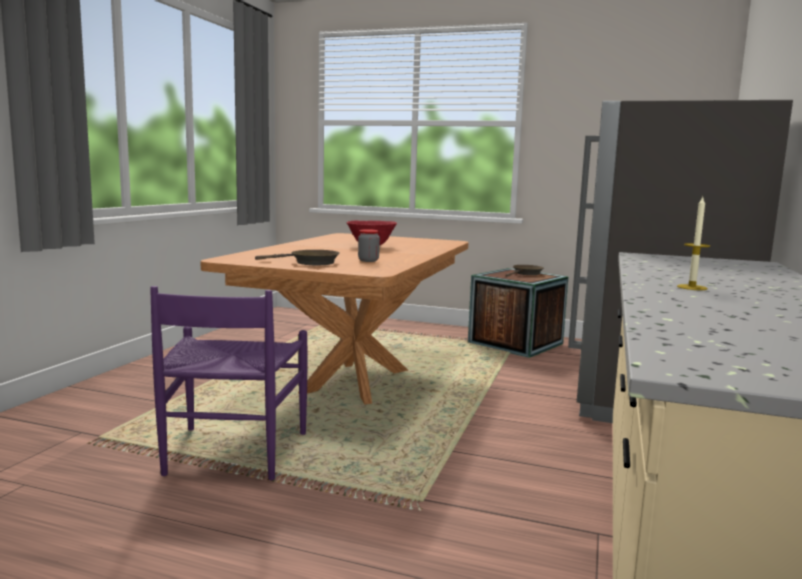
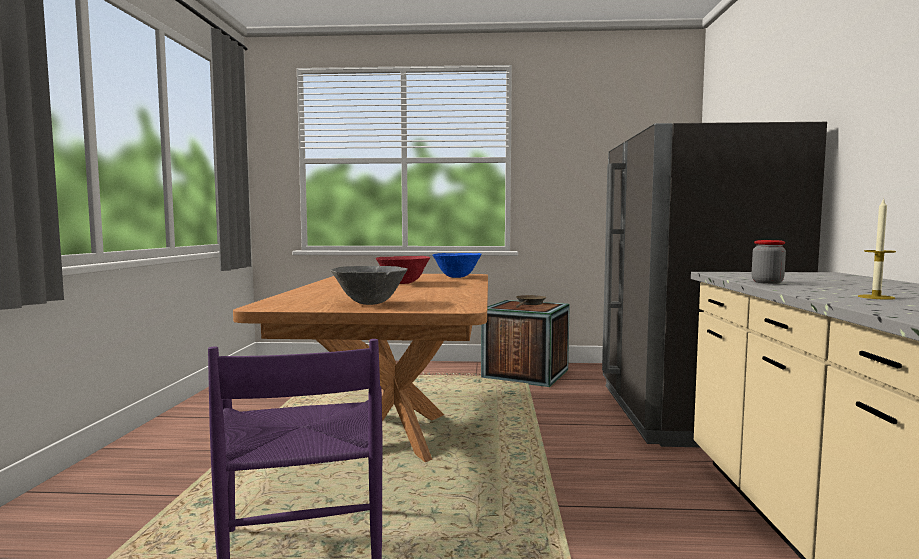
camera: 15 degrees left, 5 degrees down
(310, 262) = (370, 303): brown frying pan -> grey bowl
(368, 260) = (429, 297): jar -> jar (767, 282)
(431, 243) = (457, 277): none -> blue bowl

